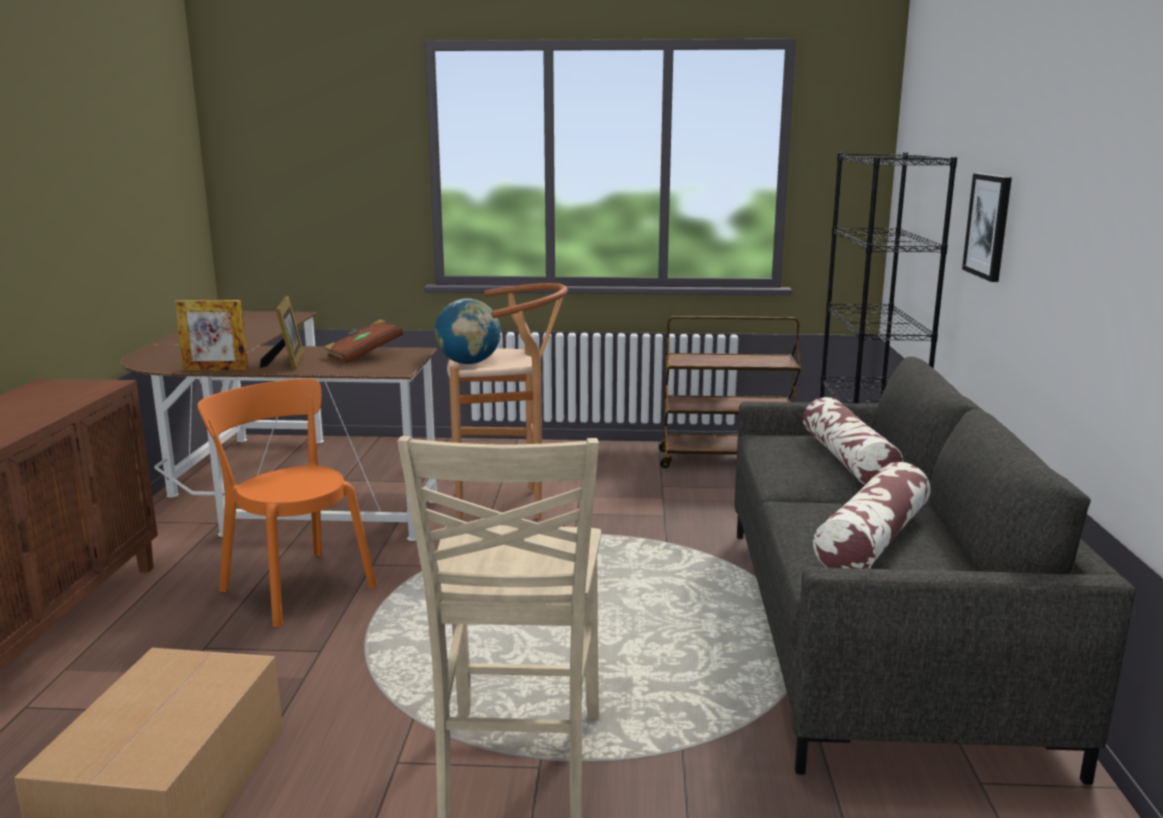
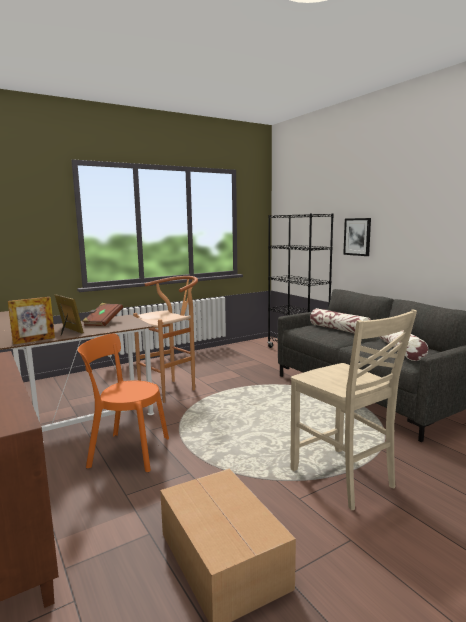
camera: 35 degrees left, 5 degrees down
(469, 363) = (154, 319): globe -> none
(726, 460) = (231, 351): brown cart -> none

